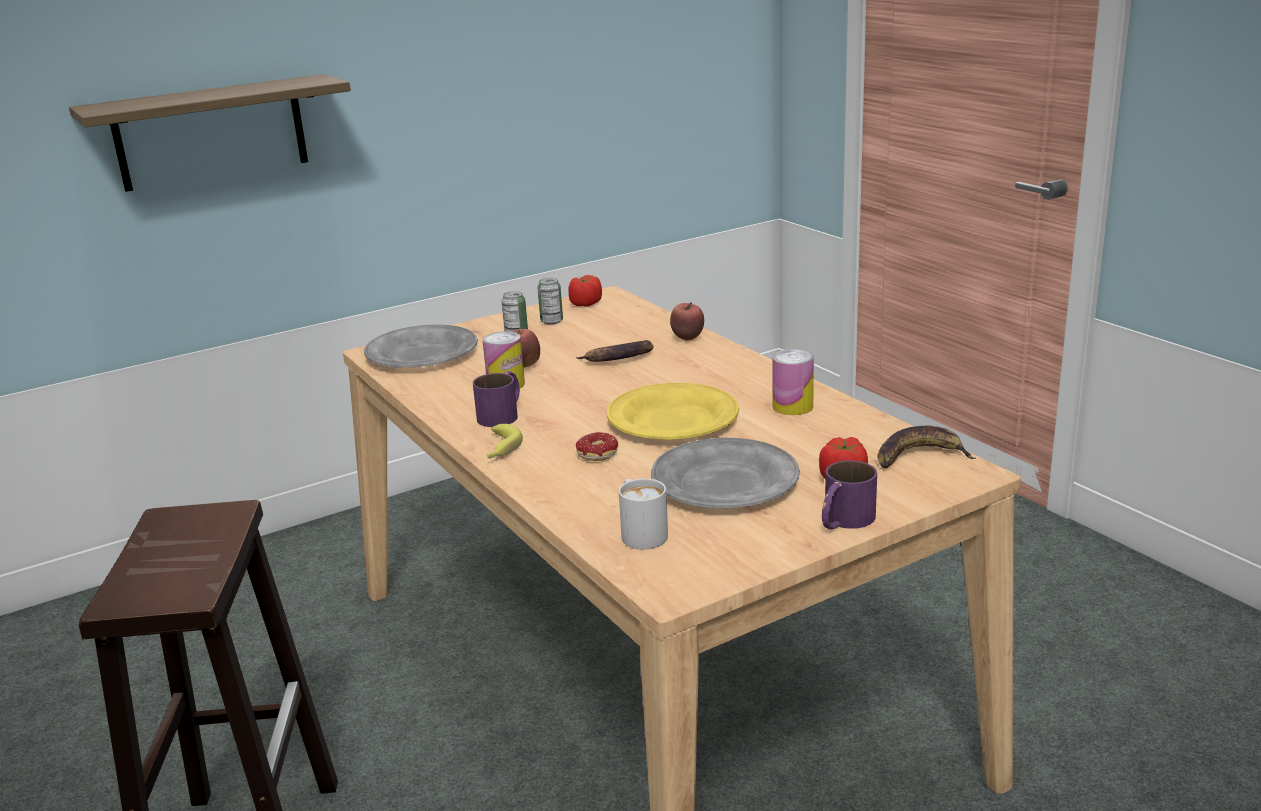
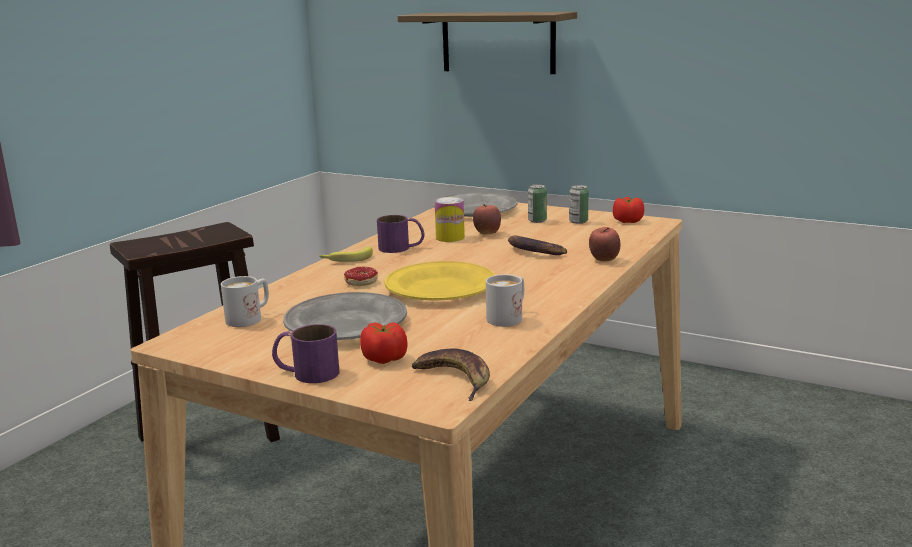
camera: 60 degrees right, 5 degrees down
(792, 406) = (509, 317): can -> white mug

